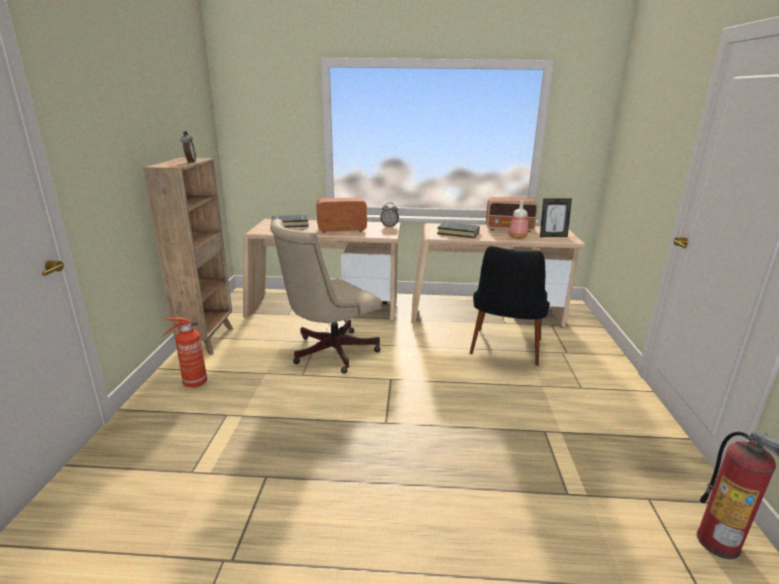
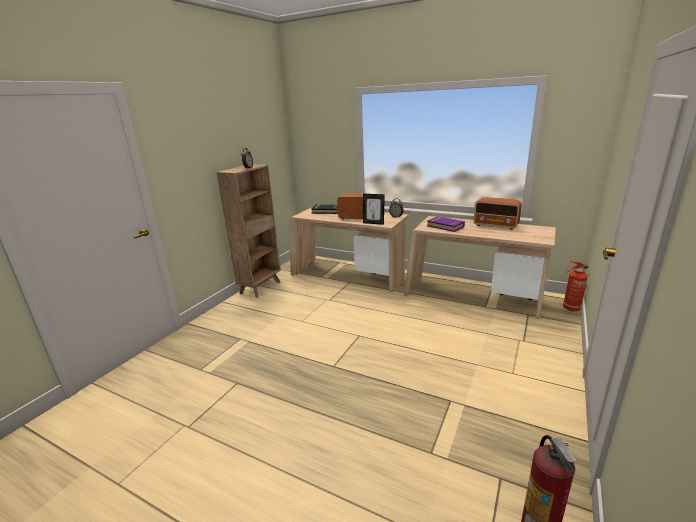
camera: 25 degrees right, 0 degrees up
(193, 383) = (235, 315): fire extinguisher -> fire extinguisher (570, 308)
(328, 352) = (329, 308): beige office chair -> none
(458, 233) = (445, 226): black book -> purple book
(504, 353) = (464, 331): black chair -> none
(516, 237) = (493, 233): bottle -> none
(552, 236) = (529, 235): picture frame -> picture frame (373, 223)

